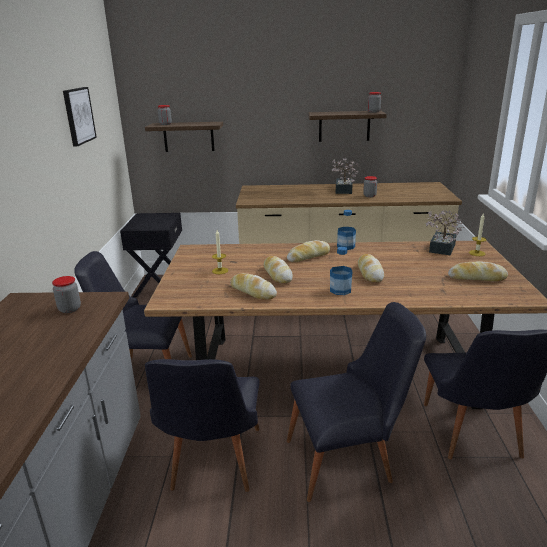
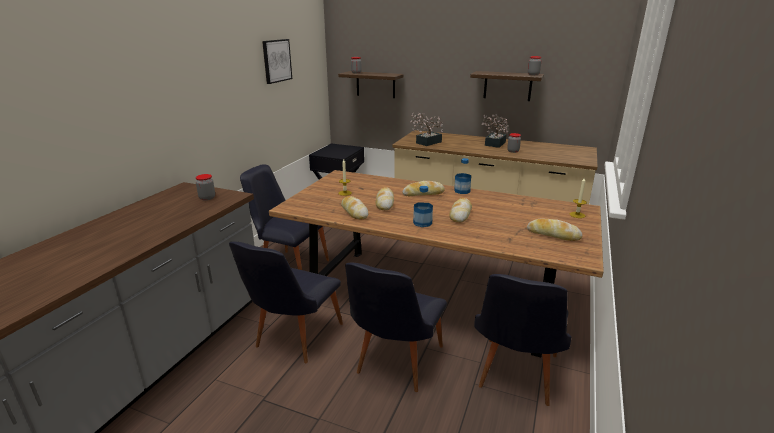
camera: 20 degrees right, 0 degrees up
(349, 460) = (395, 364): black chair -> black chair turned 105 degrees clockwise
(441, 250) = (545, 206): potted plant -> potted plant (426, 143)

